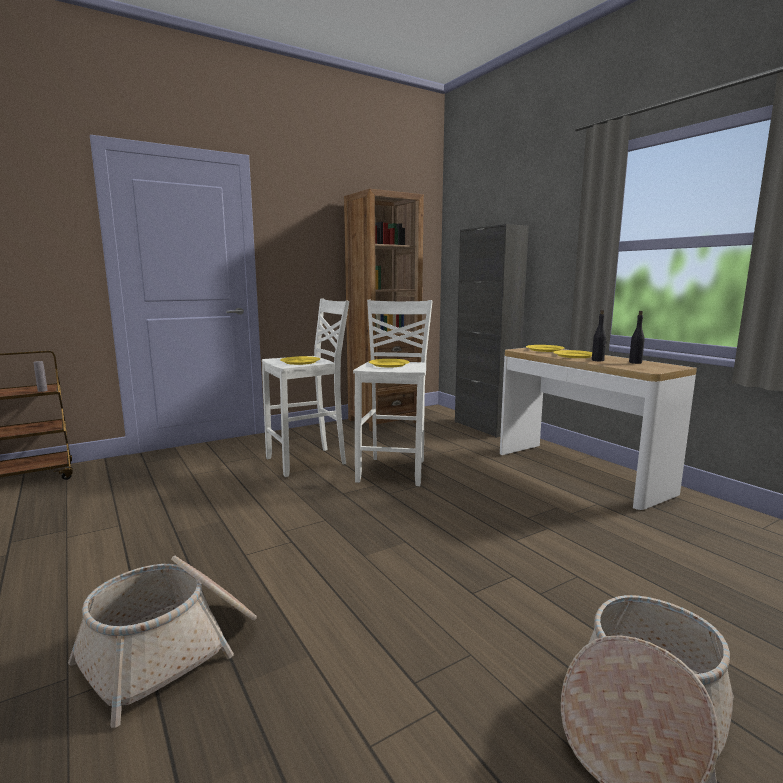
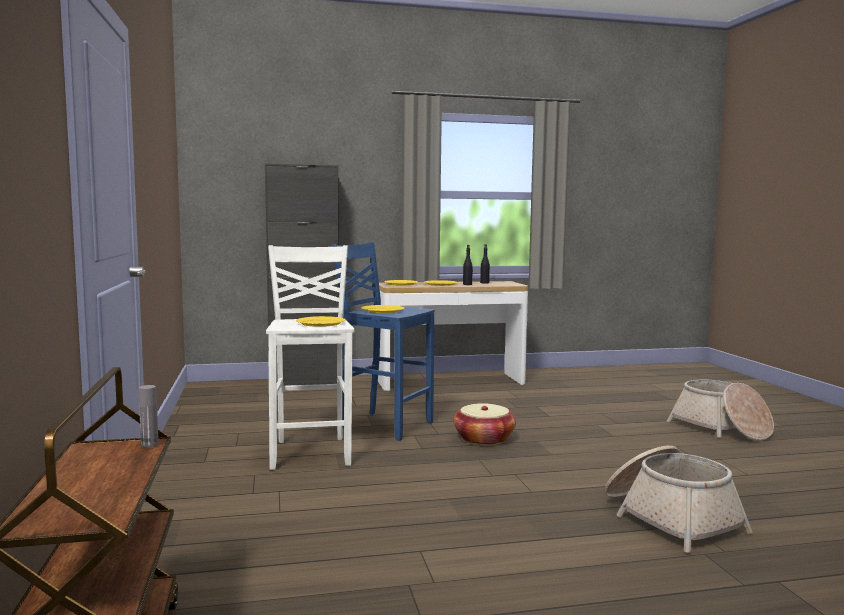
camera: 70 degrees left, 5 degrees down
(384, 421) = (212, 408): brown bookcase -> none
(388, 514) = (484, 439): none -> basket
(394, 470) = (384, 425): white stool -> blue stool

